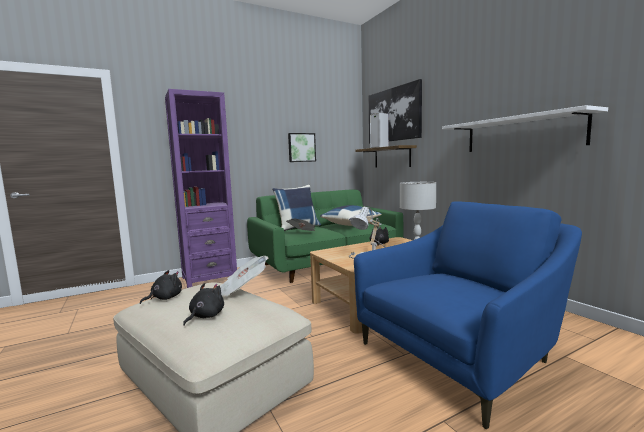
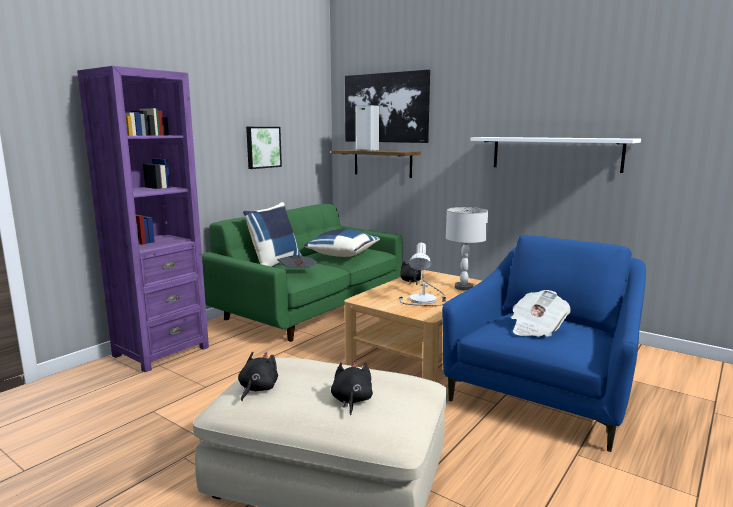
camera: 25 degrees left, 5 degrees up
(241, 290) = (342, 363): newspaper -> newspaper (536, 328)

